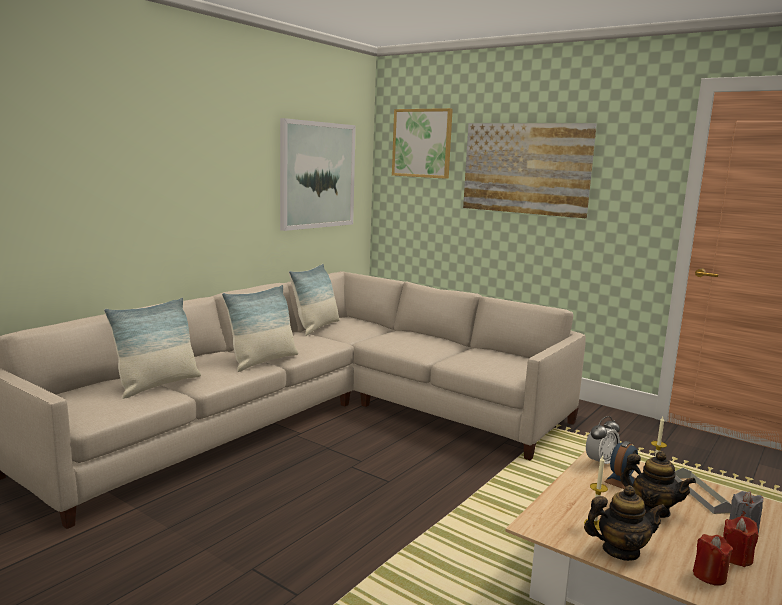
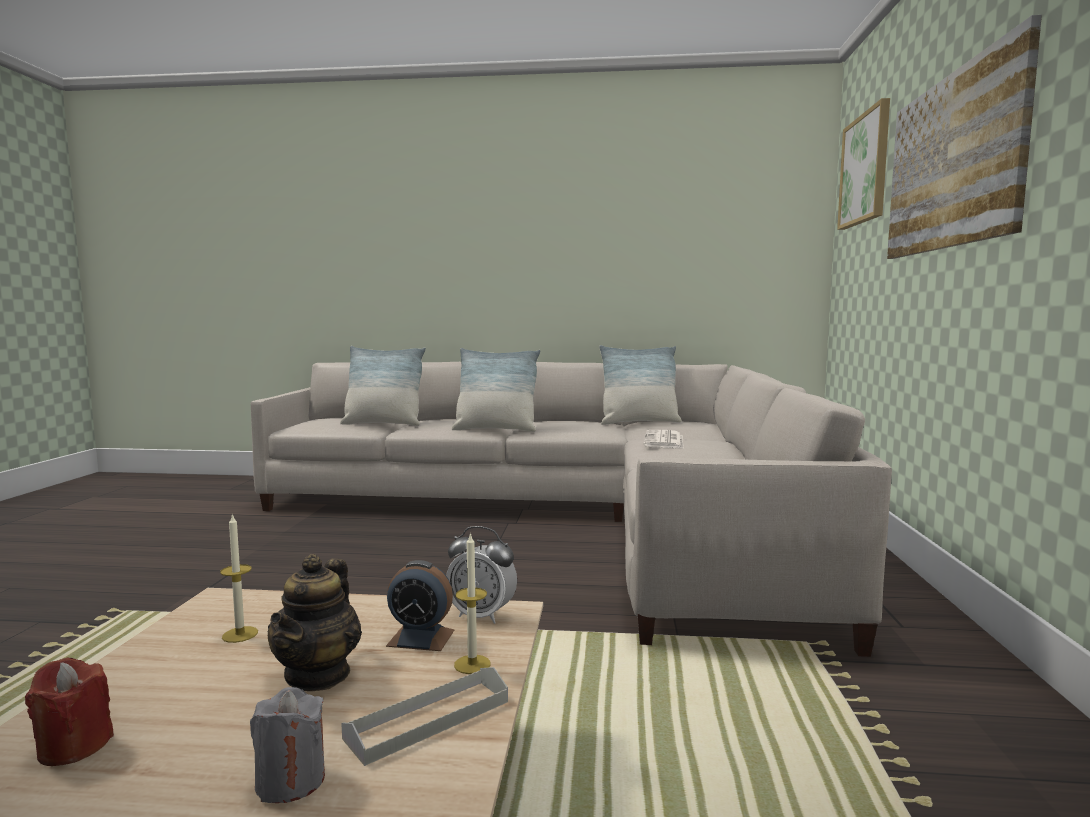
camera: 60 degrees right, 5 degrees down
(317, 175) = (710, 238): picture -> none
(392, 340) = (664, 441): none -> newspaper
(620, 551) = (156, 661): teapot -> none
(736, 557) = (148, 775): red candle -> none

